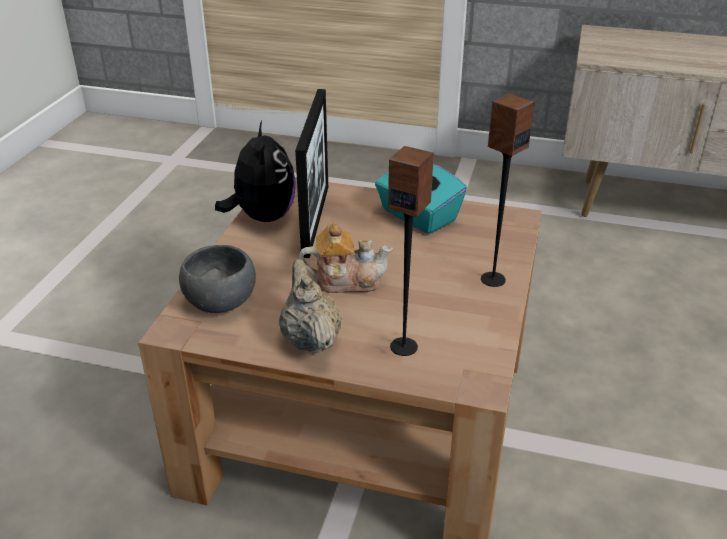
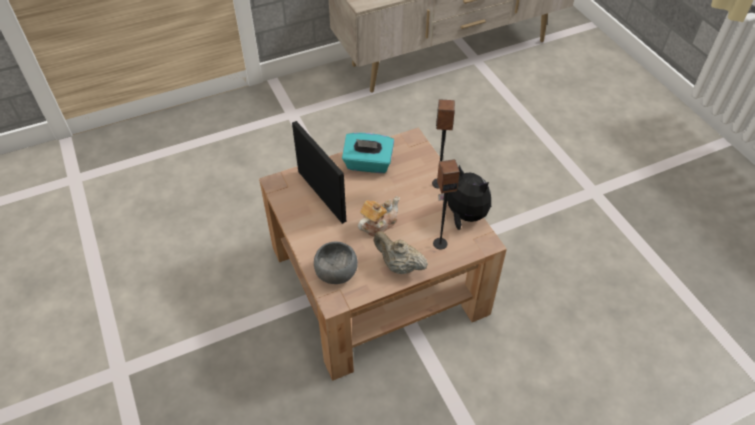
camera: 40 degrees left, 15 degrees up
(262, 217) = (292, 210): plush toy -> plush toy (464, 216)

